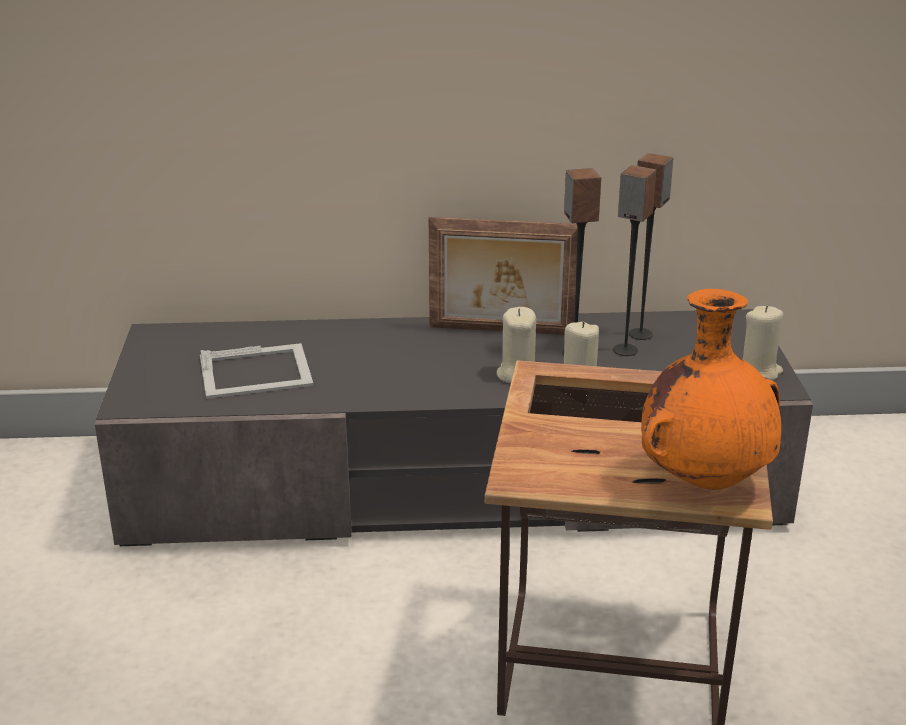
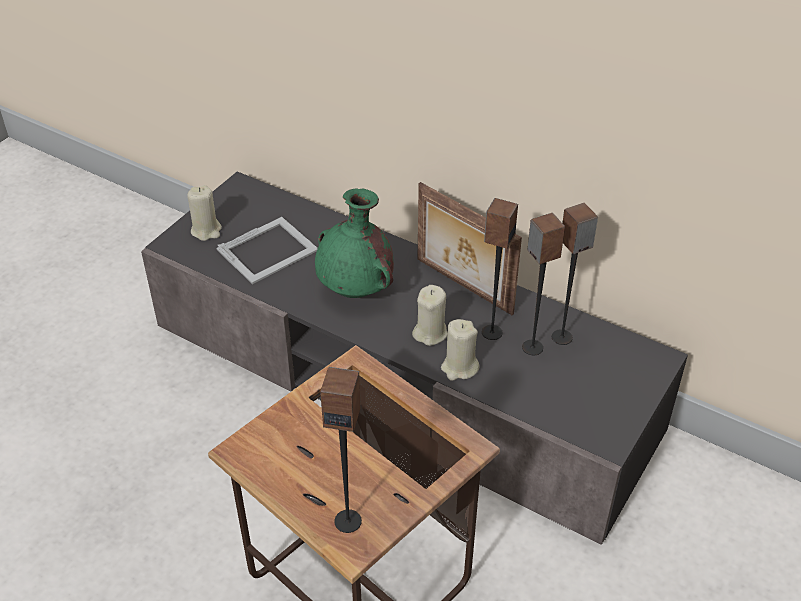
camera: 35 degrees right, 15 degrees up
(257, 371) = (269, 250): picture frame -> picture frame turned 60 degrees counterclockwise
(398, 369) = (356, 290): none -> green vase
(706, 480) = (348, 520): orange vase -> speaker
(758, 371) = (612, 418): beige candle -> beige candle (206, 230)

